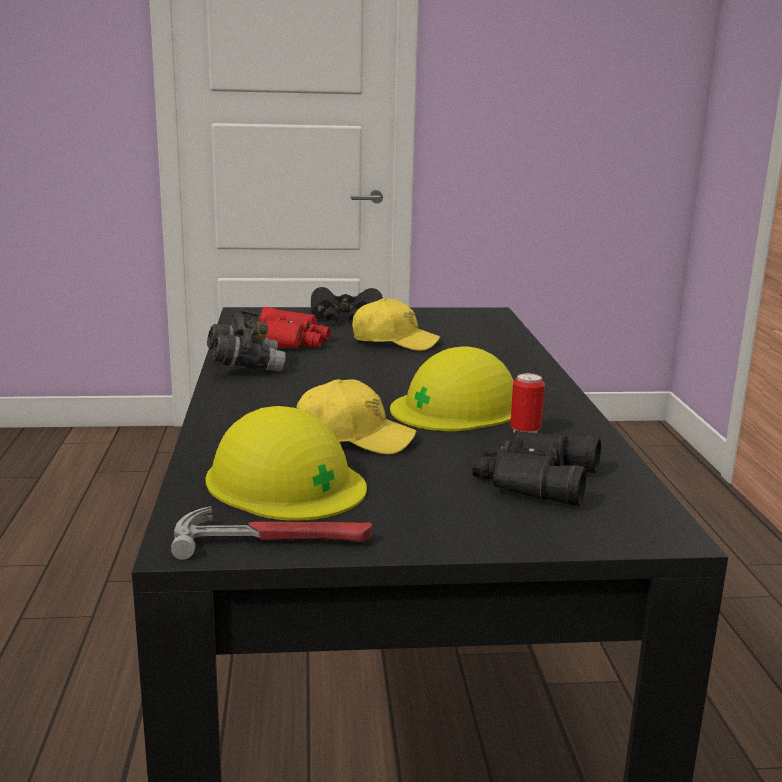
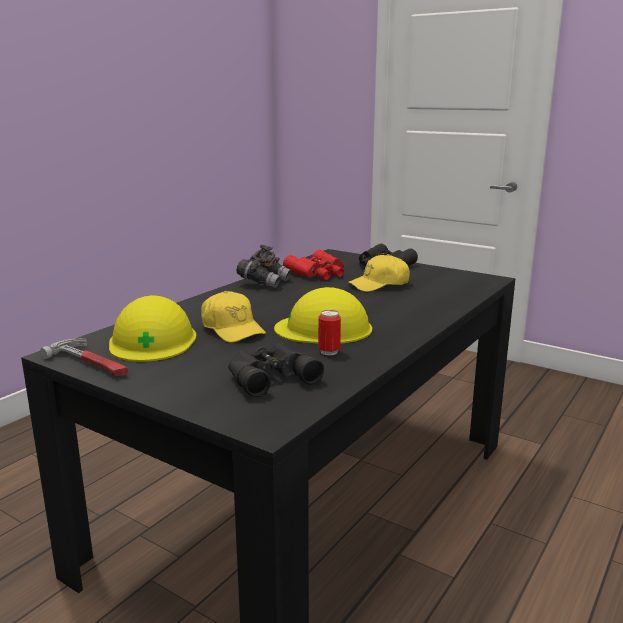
camera: 40 degrees right, 0 degrees up
(394, 341) = (379, 284): yellow cap -> yellow cap turned 105 degrees clockwise

